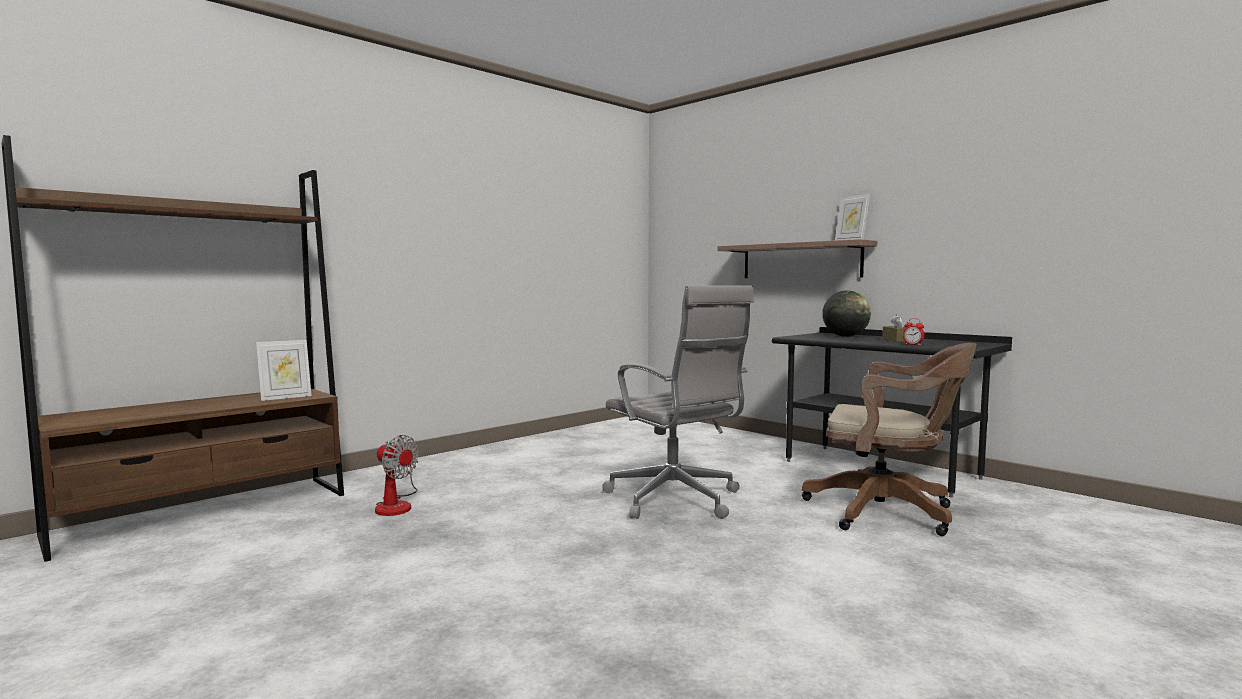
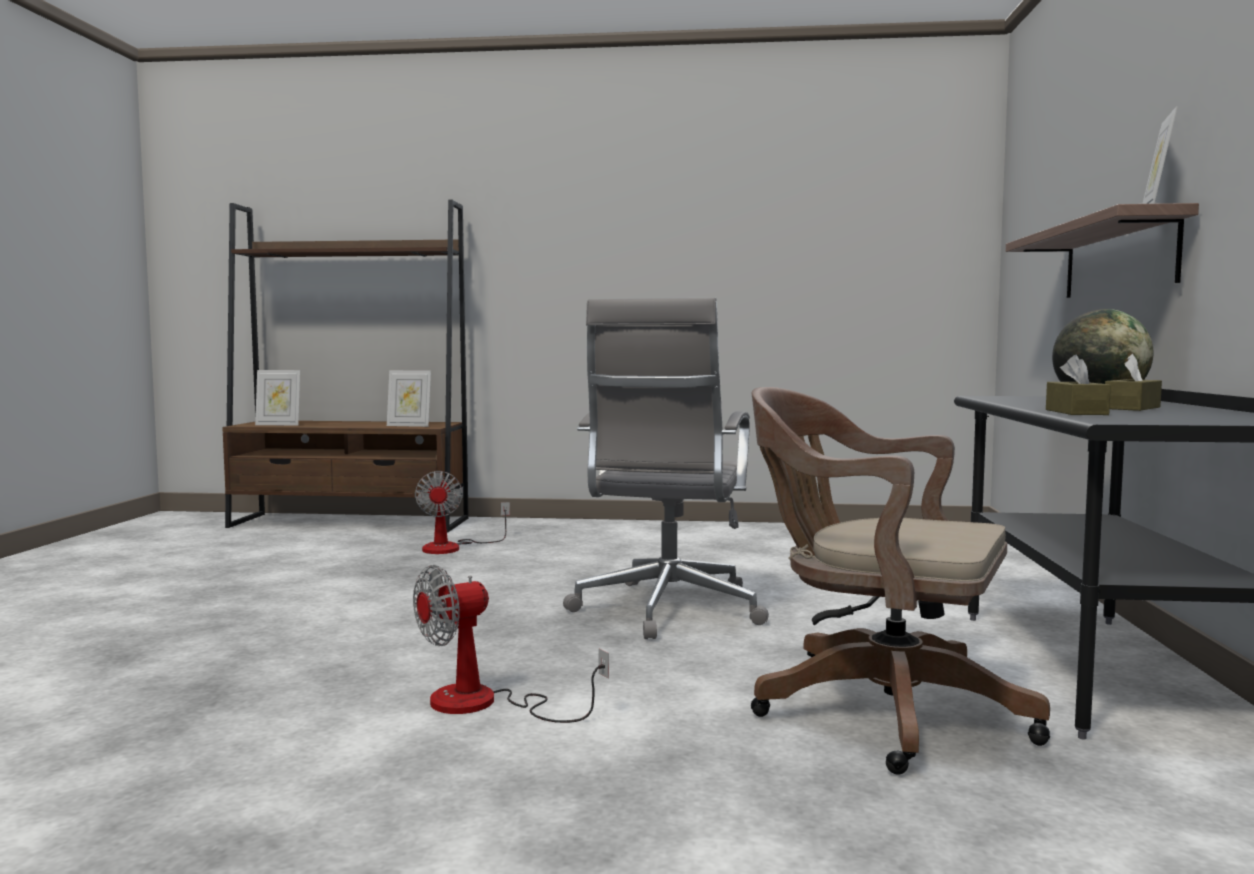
camera: 50 degrees right, 0 degrees up
(112, 417) = (278, 425): none -> picture frame
(784, 583) = (485, 704): none -> fan
(888, 512) = (876, 710): brown office chair -> brown office chair turned 135 degrees clockwise
(913, 344) = (1076, 412): alarm clock -> brown tissue box

